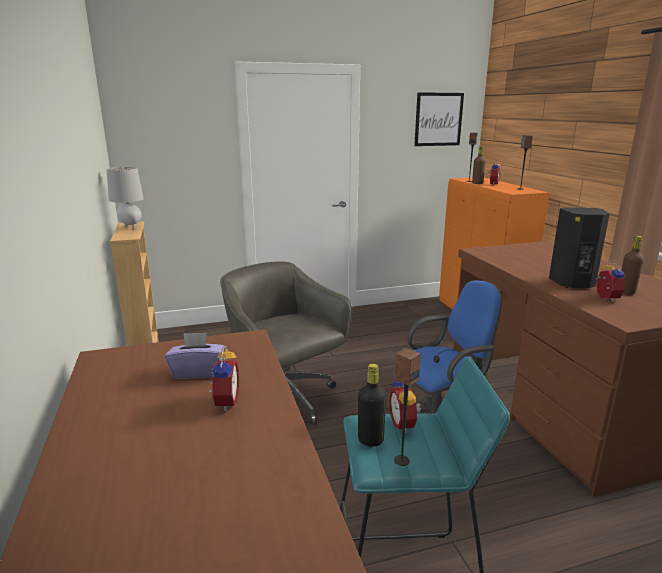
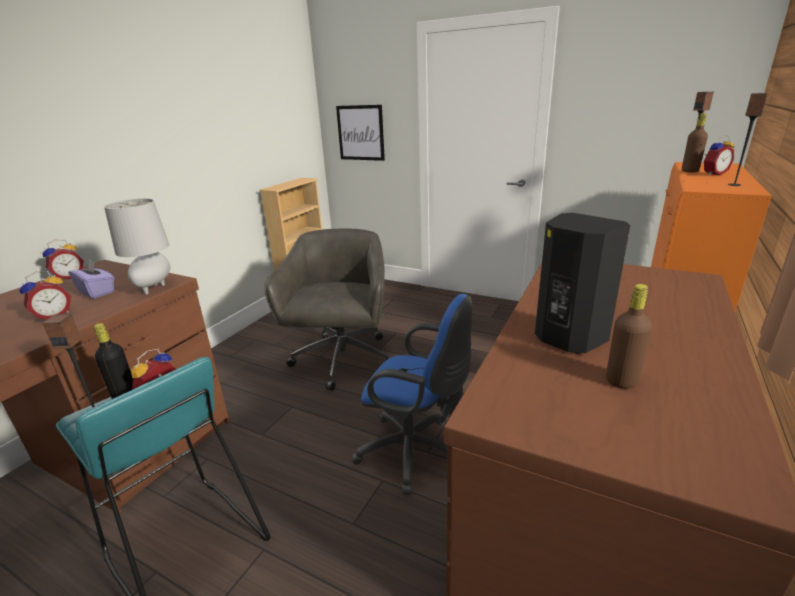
camera: 45 degrees right, 5 degrees up
(130, 227) = (295, 181): grey table lamp -> grey table lamp (154, 288)
(438, 119) = (678, 73): picture -> picture (360, 133)
(605, 298) = (555, 374): alarm clock -> alarm clock (69, 277)

